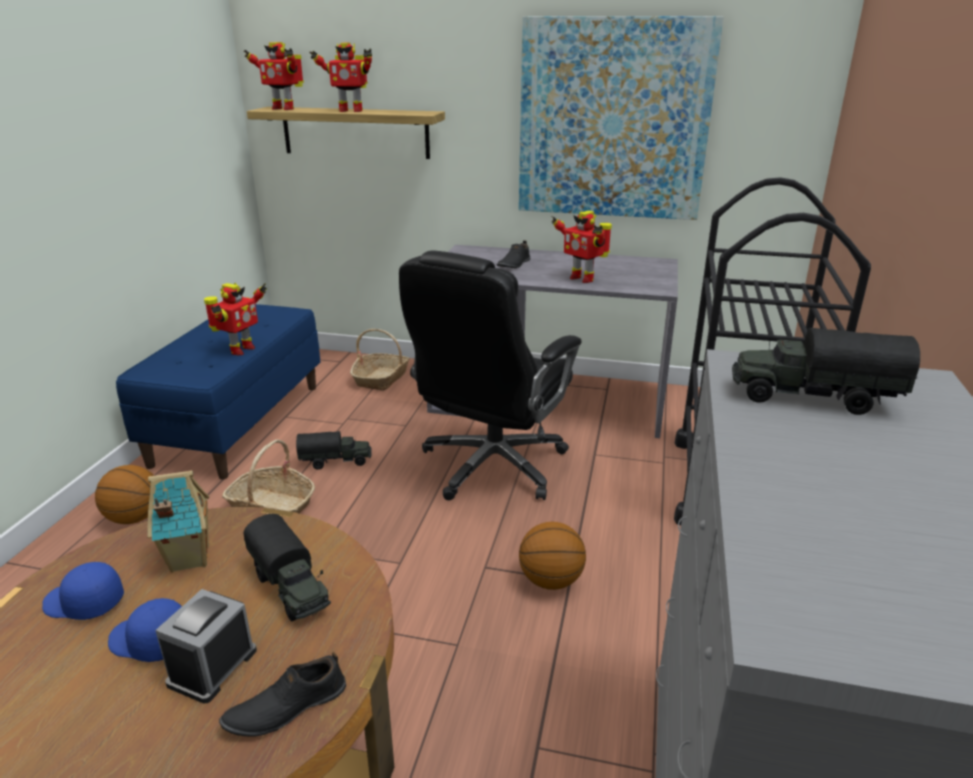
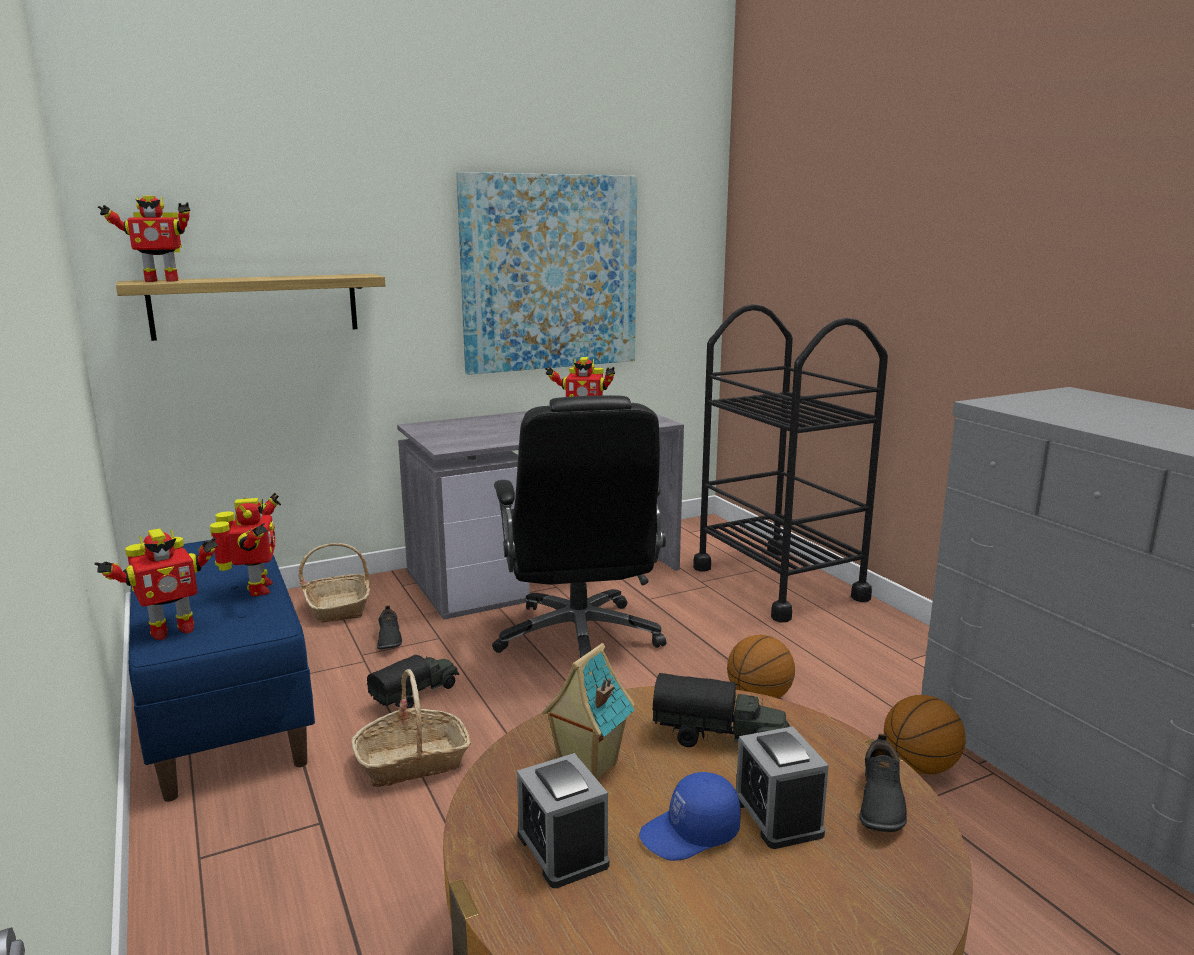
camera: 40 degrees left, 10 degrees down
(83, 603) = (562, 849): blue cap -> alarm clock
(134, 518) = (248, 853): basketball -> basketball (919, 767)
(350, 111) = (264, 278): toy robot -> toy robot (170, 631)
(513, 264) = (498, 428): black shoe -> black shoe (388, 639)
(811, 397) = (1062, 407): toy truck -> none

